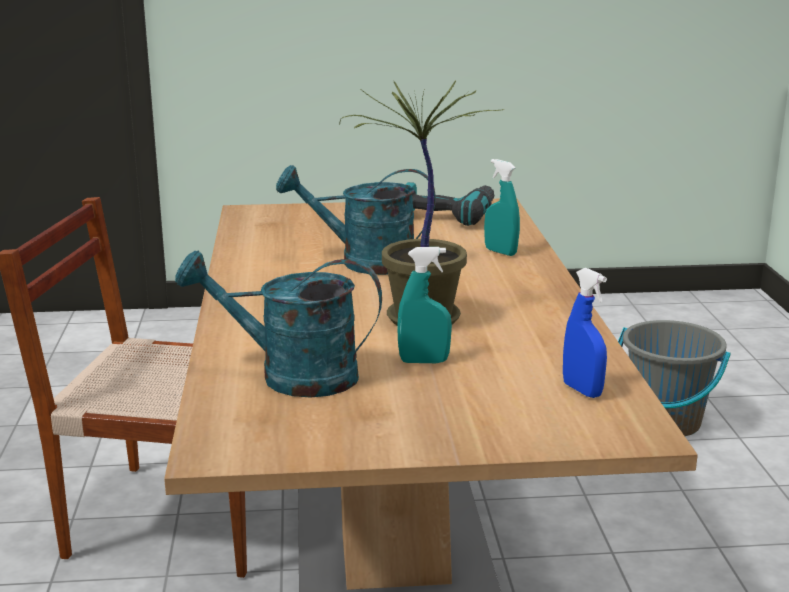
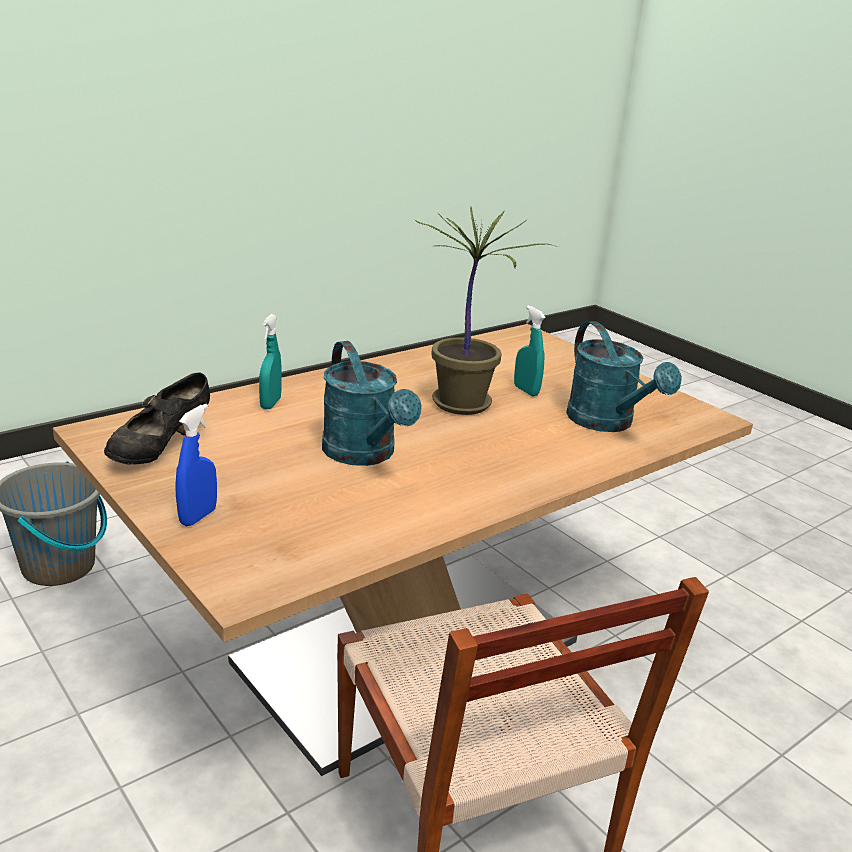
camera: 125 degrees left, 5 degrees up
(447, 215) = (160, 449): power drill -> black shoe
(582, 390) = (499, 348): blue spray bottle -> blue spray bottle (198, 517)

